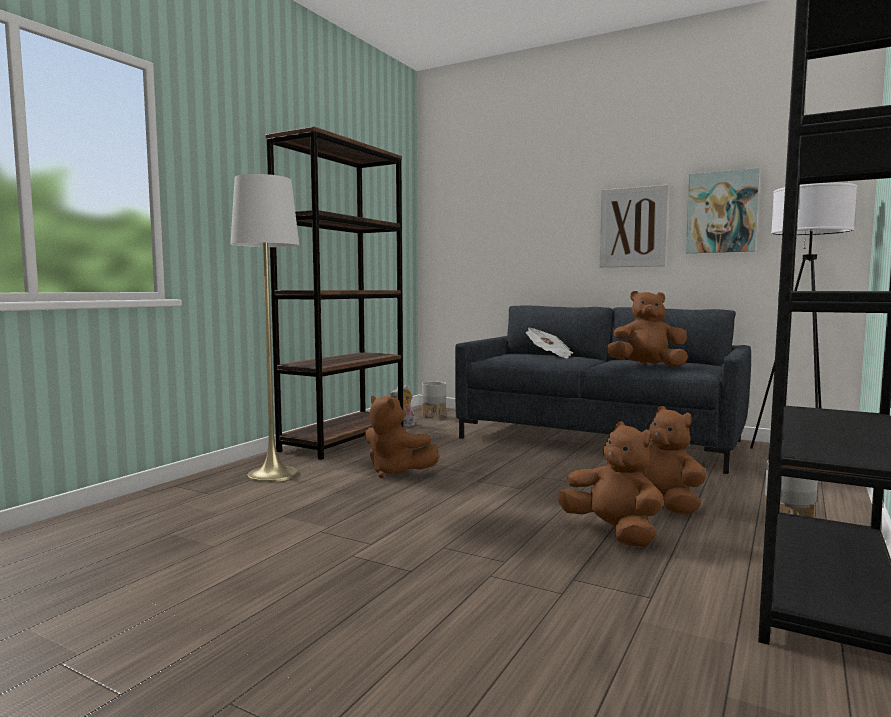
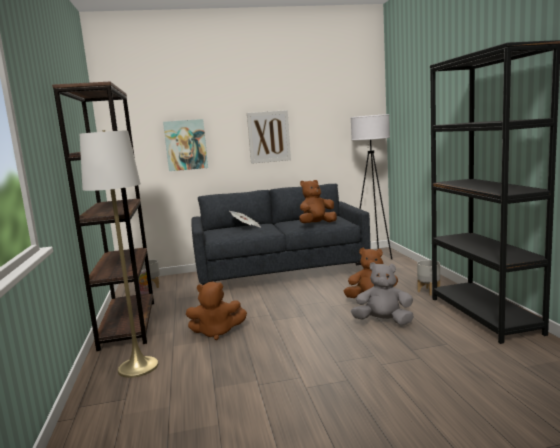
camera: 40 degrees left, 5 degrees up
(613, 532) = (383, 321): brown plush toy -> grey plush toy
(721, 212) = (318, 126): picture -> picture (186, 145)

